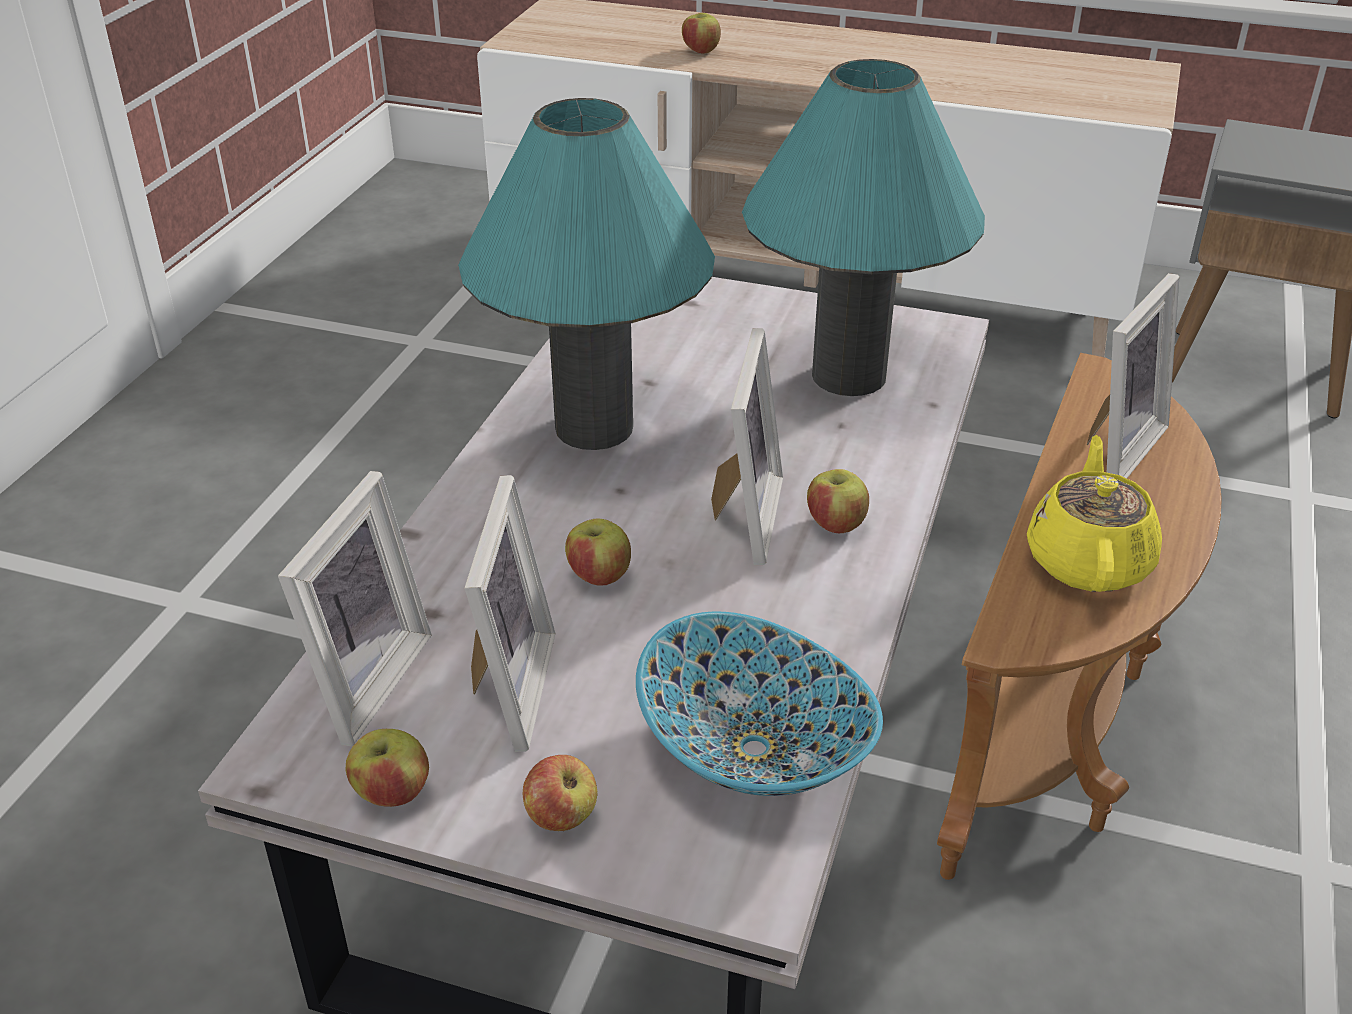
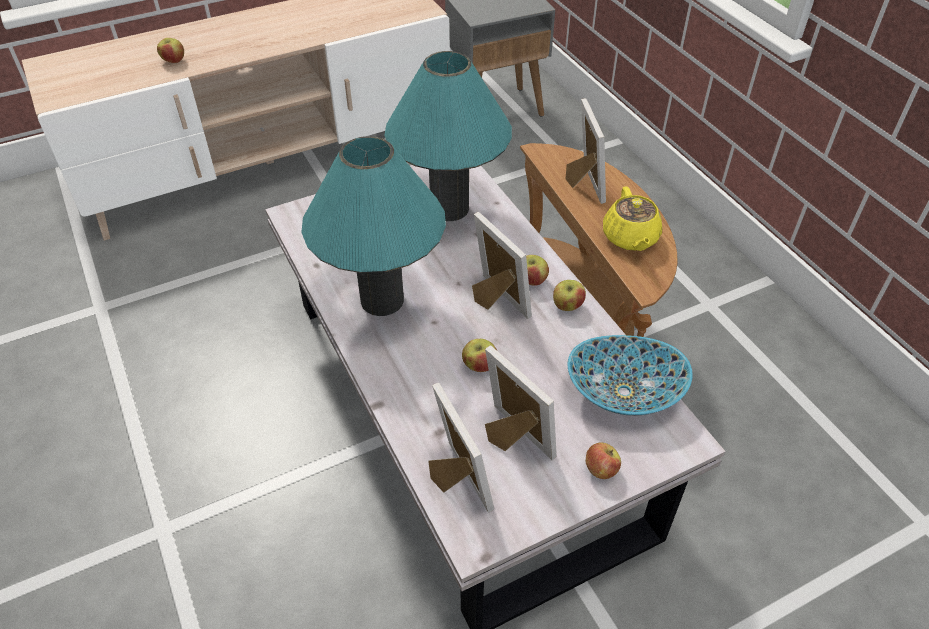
camera: 45 degrees left, 10 degrees up
(392, 794) = (534, 513): apple -> apple (567, 306)
(1088, 560) = (630, 238): yellow teapot -> yellow teapot turned 150 degrees counterclockwise

